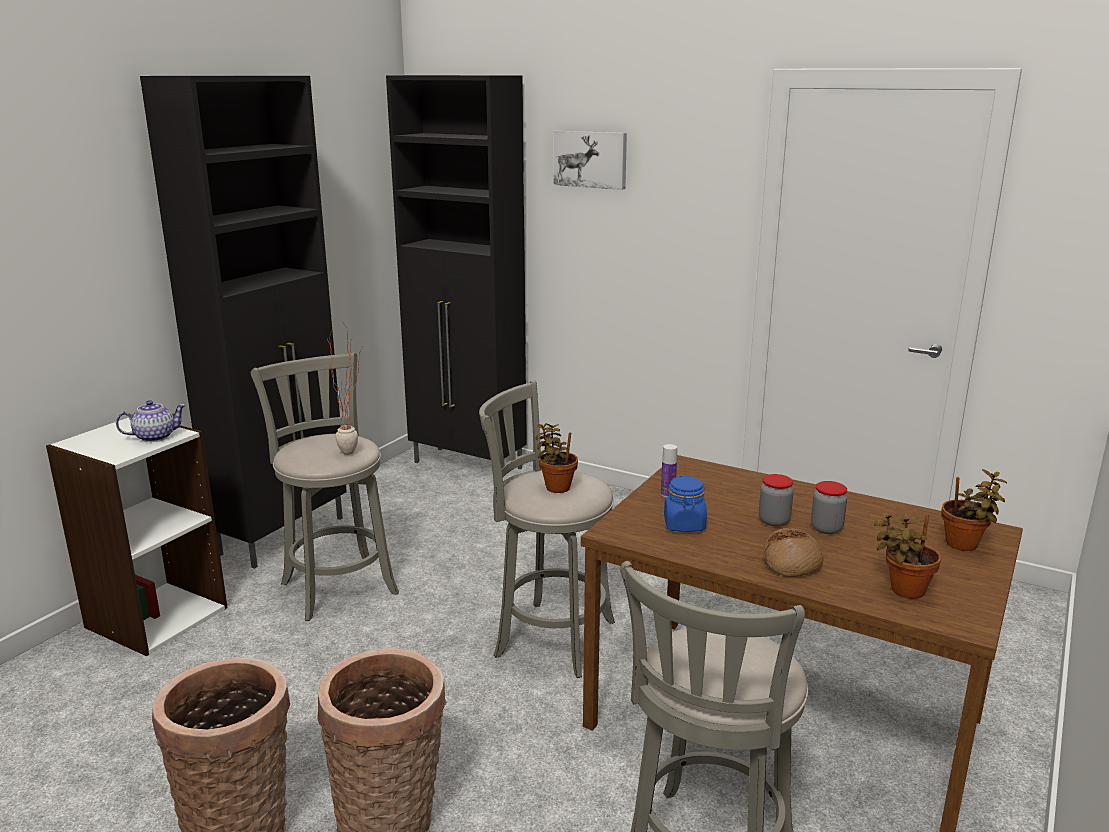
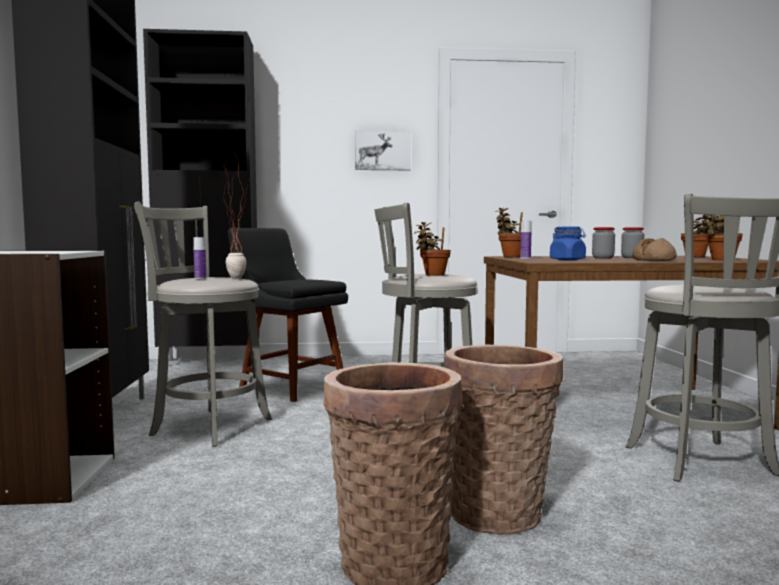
camera: 35 degrees left, 15 degrees down
(154, 437) = (60, 251): teapot -> none
(317, 447) = (200, 278): none -> bottle
(484, 538) = (289, 386): none -> black chair
(591, 159) = (310, 107): picture -> picture (382, 151)
(684, 473) = (510, 257): none -> potted plant

